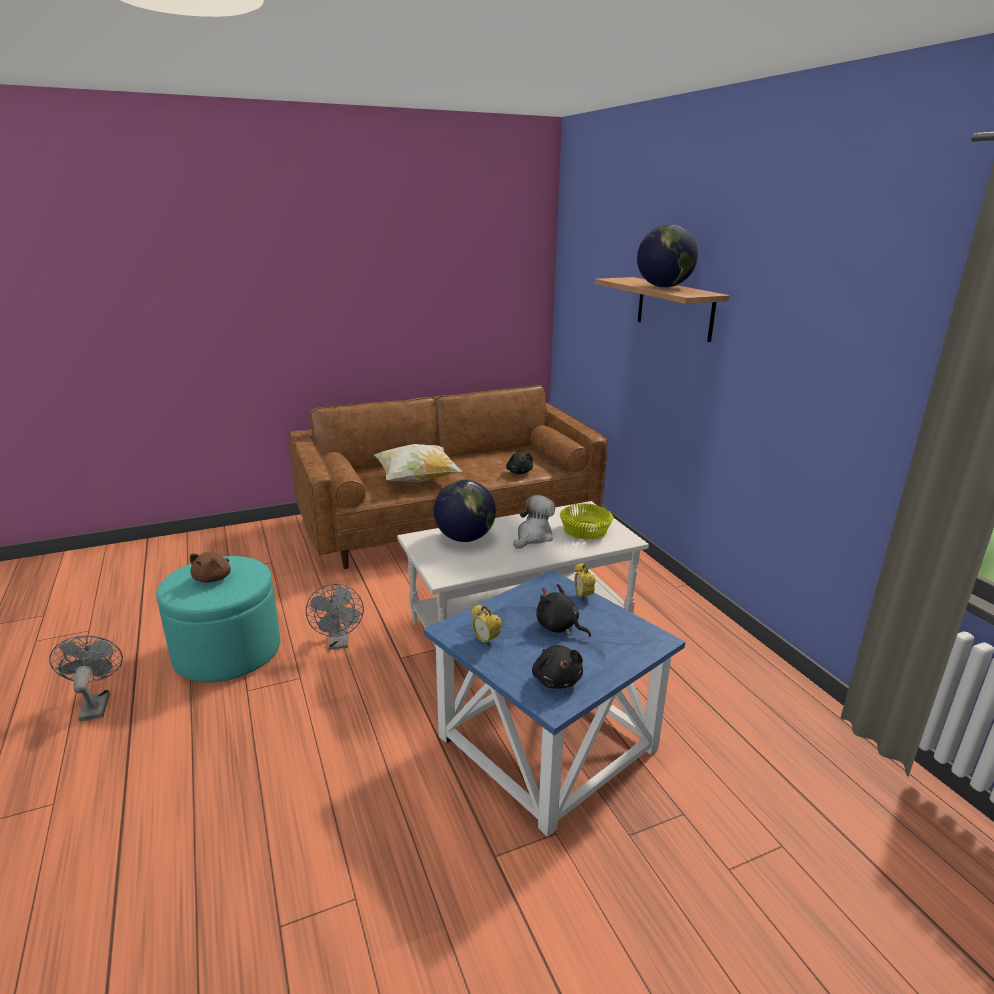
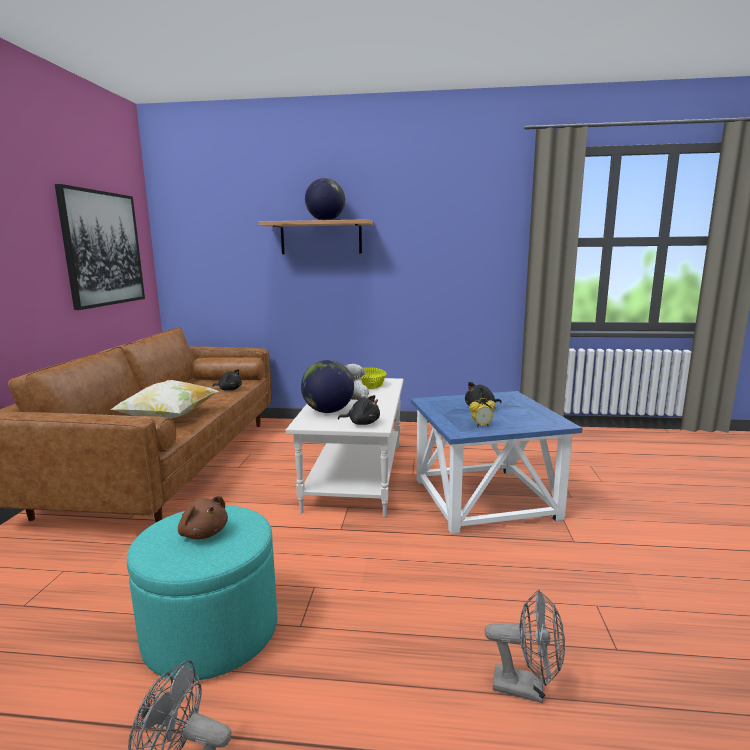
camera: 60 degrees left, 10 degrees down
(339, 643) = (284, 554): grey fan -> grey fan (527, 688)
(468, 293) = (103, 248): none -> picture
(556, 679) = (535, 418): black plush toy -> black plush toy (362, 423)
(583, 596) = (452, 398): alarm clock -> none

